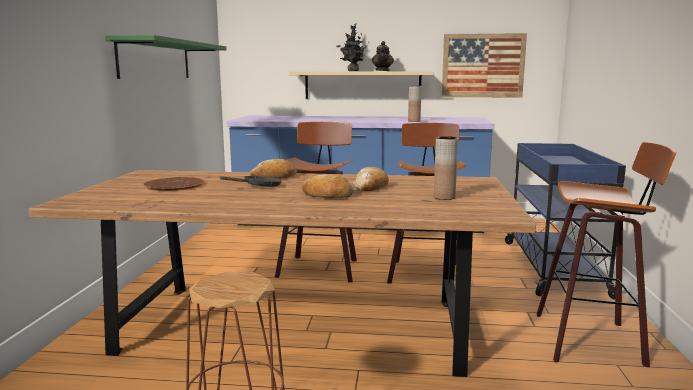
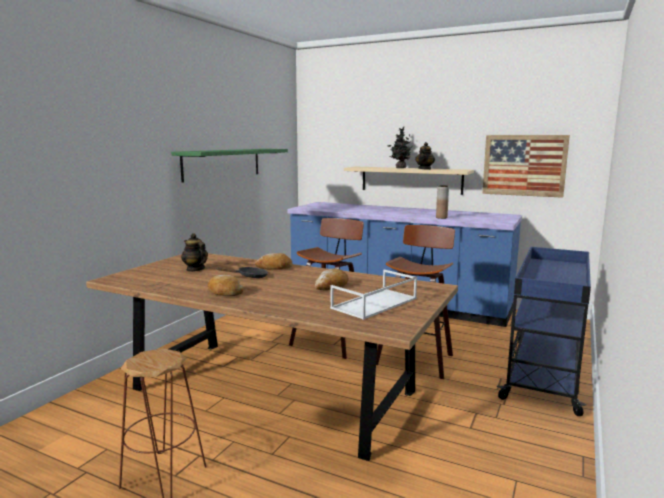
camera: 20 degrees right, 0 degrees up
(174, 185) = (195, 269): brown plate -> teapot
(327, 195) = (286, 291): bread -> bread (224, 292)
(444, 197) = (374, 304): brown vase -> white tray
(592, 339) = (514, 451): stool -> none

